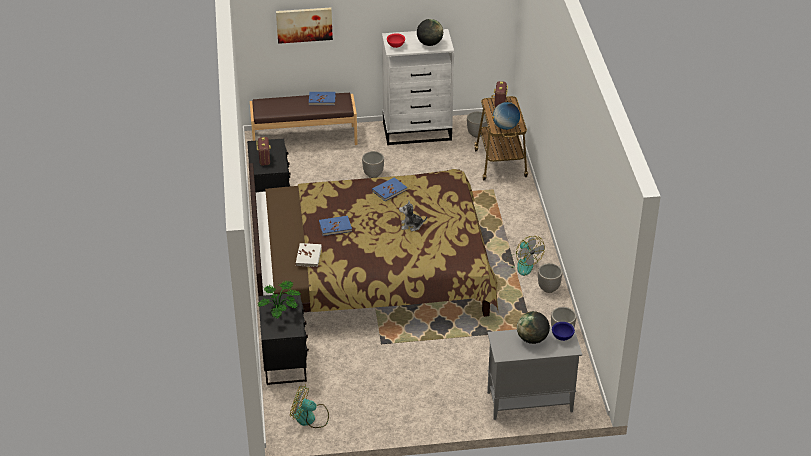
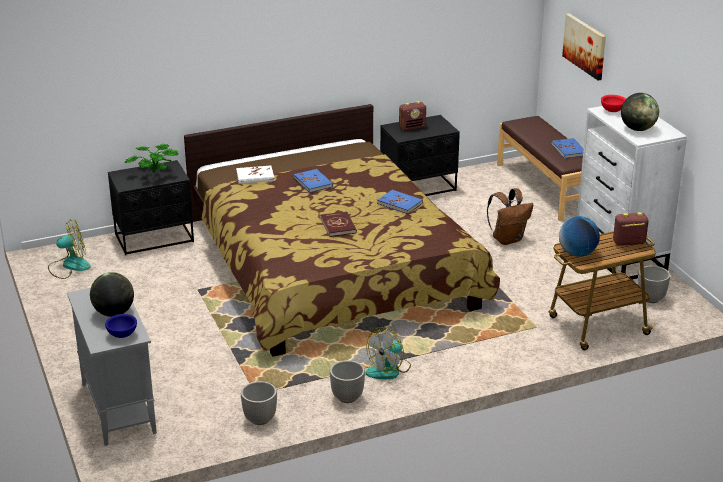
camera: 75 degrees right, 10 degrees down
(310, 418) = (69, 266): fan -> fan turned 75 degrees clockwise
(373, 174) = (508, 239): planter -> brown backpack
(411, 225) = (338, 226): plush toy -> red book

